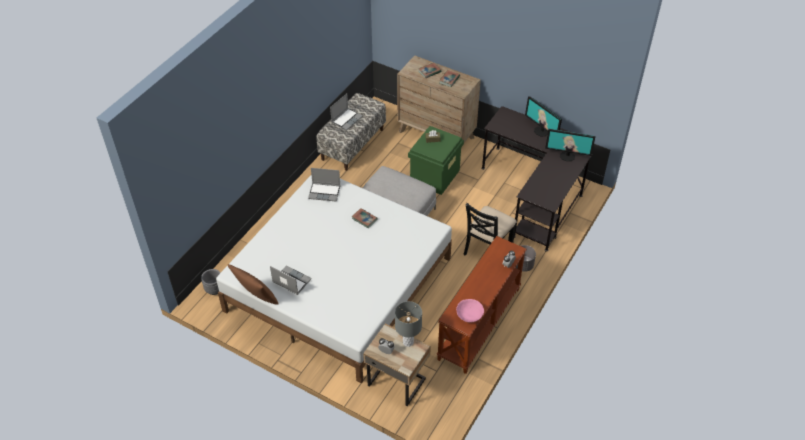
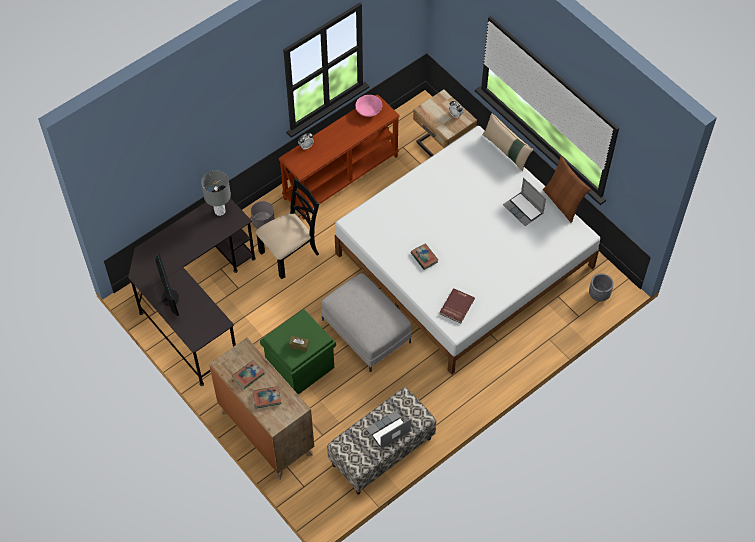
camera: 160 degrees left, 10 degrees up
(324, 331) = (506, 150): none -> beige pillow
(325, 192) = (456, 306): laptop -> red book
(408, 342) = (432, 117): grey table lamp -> grey table lamp (219, 211)
(567, 156) = (163, 254): monitor -> none

